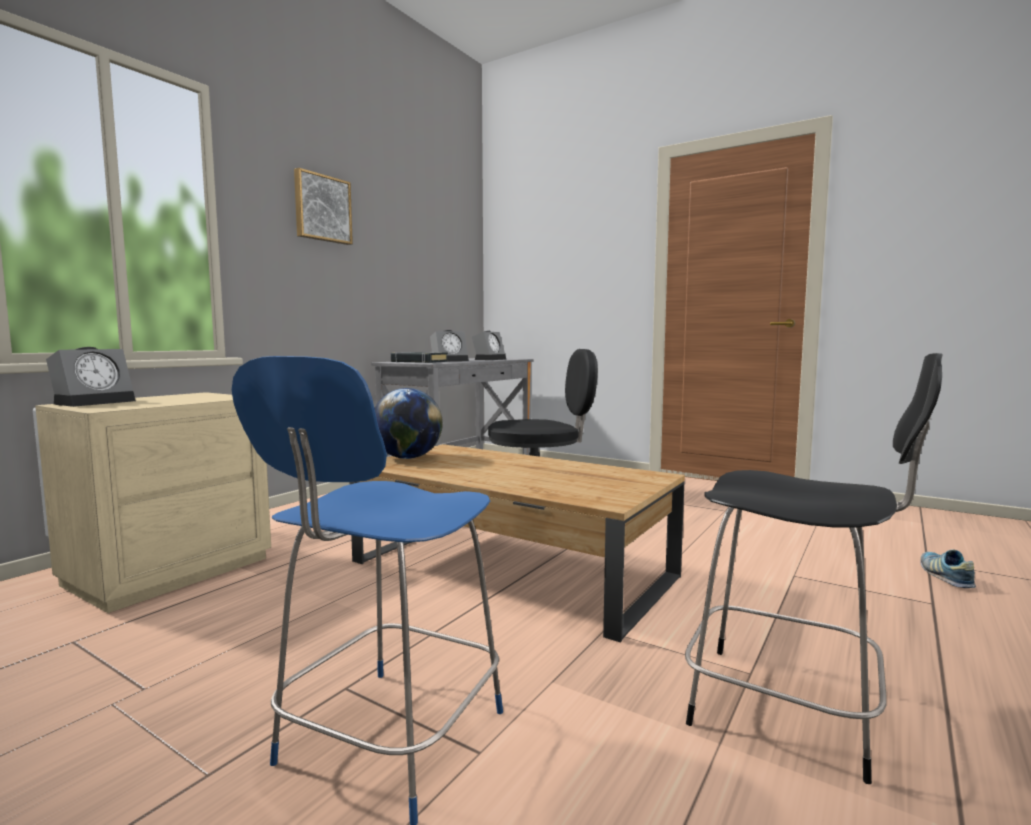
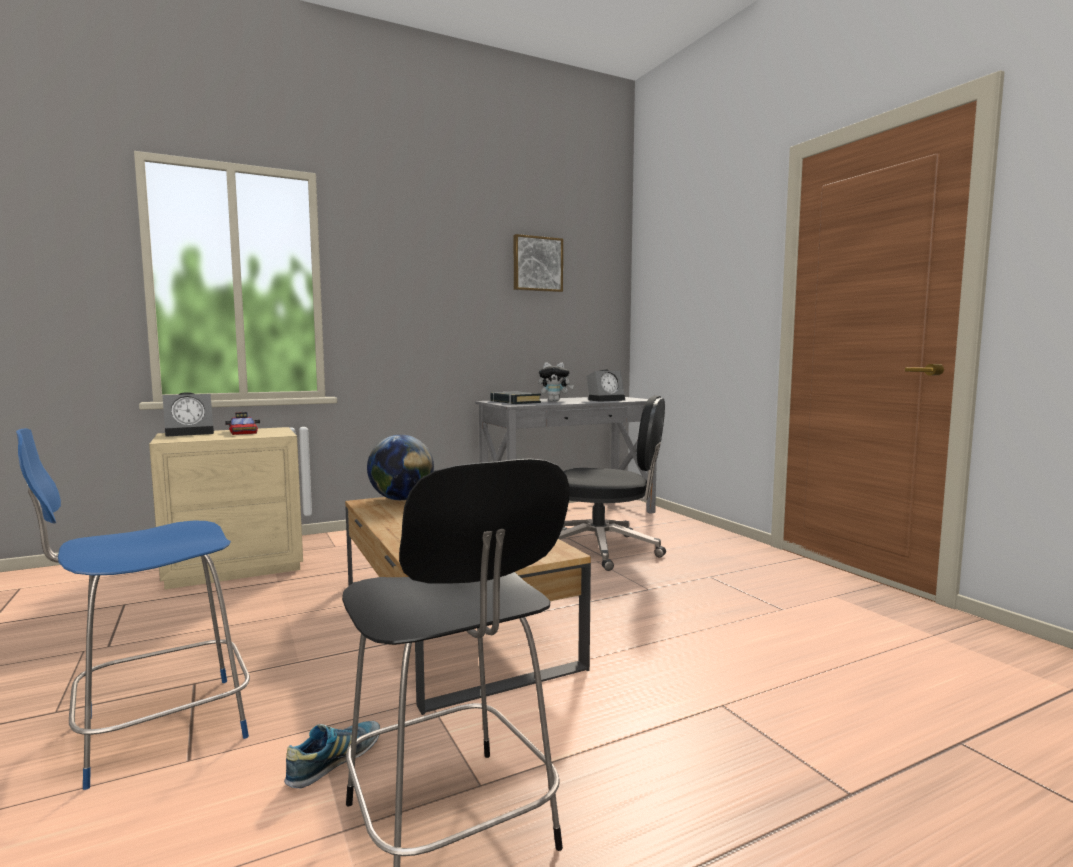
camera: 30 degrees right, 0 degrees up
(172, 398) = (243, 432): none -> toy car
(322, 208) = (425, 260): picture -> picture (537, 264)
(450, 360) = (554, 401): alarm clock -> plush toy
(945, 576) = (948, 769): shoe -> shoe (335, 762)

